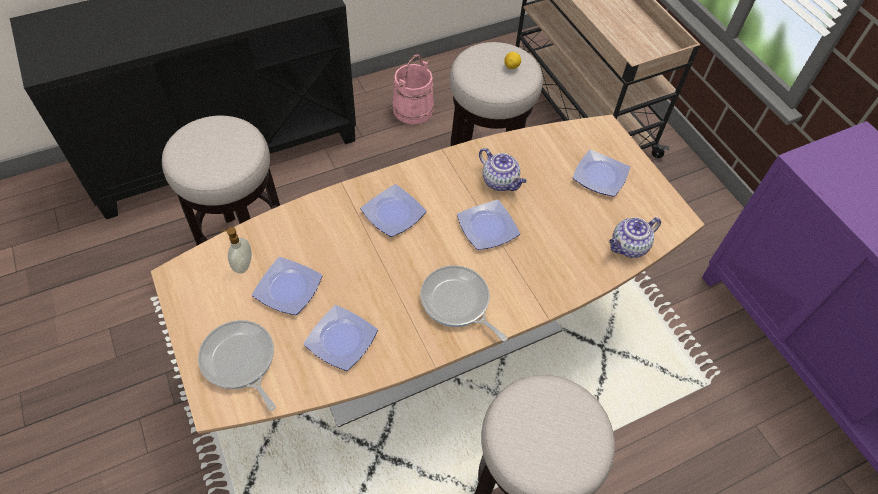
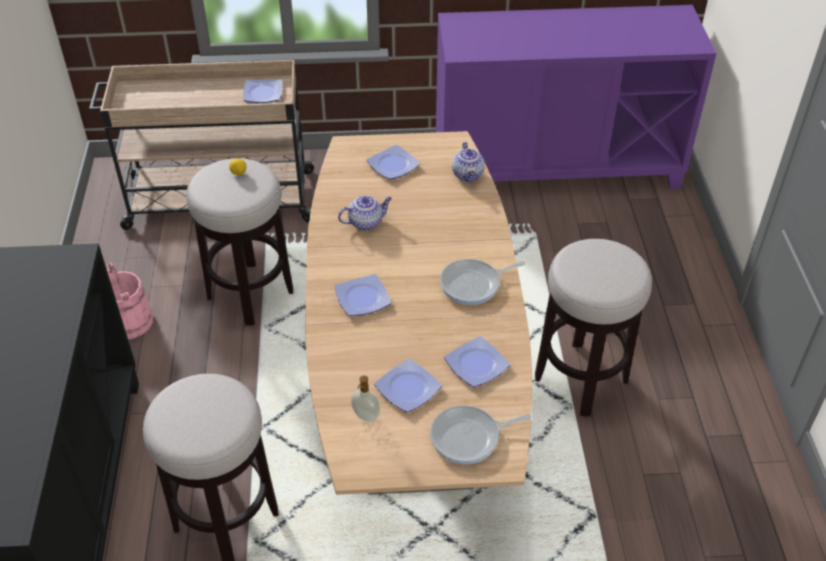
camera: 65 degrees left, 10 degrees down
(488, 226) = (408, 244): plate -> plate (262, 93)

